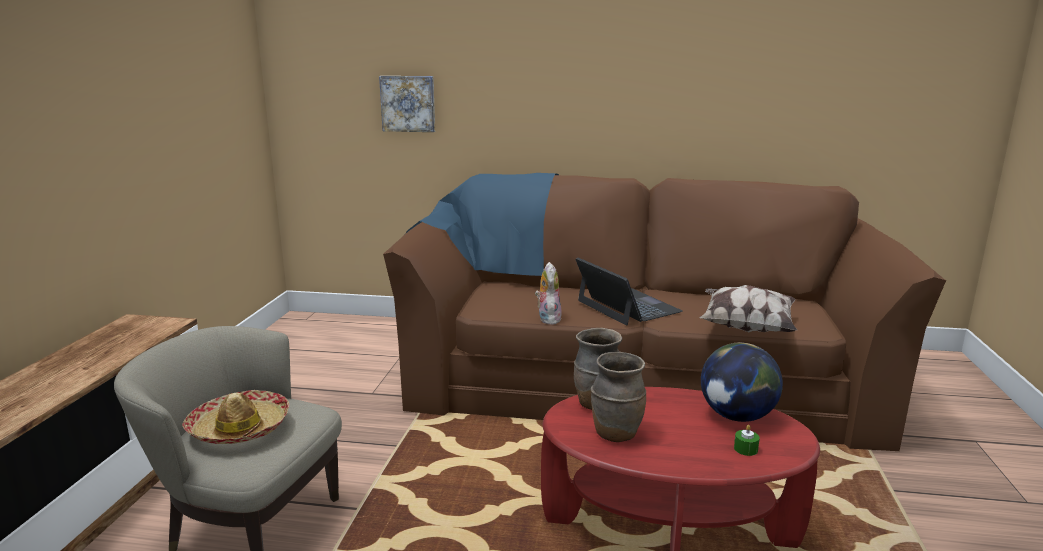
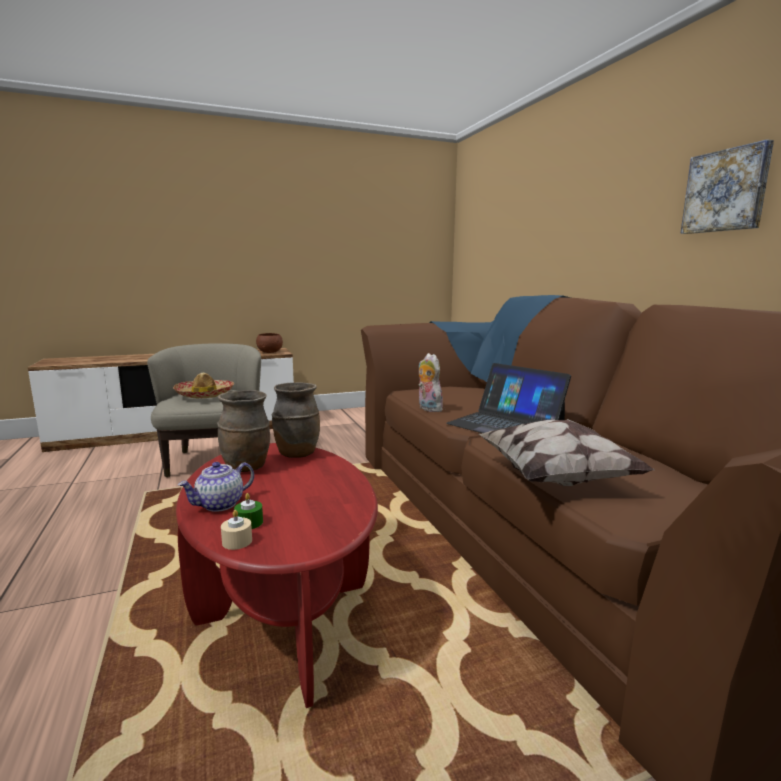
camera: 60 degrees right, 5 degrees down
(148, 329) = (269, 352): none -> brown bowl
(408, 103) = (513, 241): picture -> picture (726, 191)
(547, 318) = (428, 409): plush toy -> plush toy turned 90 degrees counterclockwise
(627, 306) = (506, 424): laptop -> laptop turned 105 degrees clockwise
(702, 457) = (220, 504): none -> teapot
(737, 416) = (324, 510): globe -> none
(776, 458) = (237, 541): none -> beige candle

